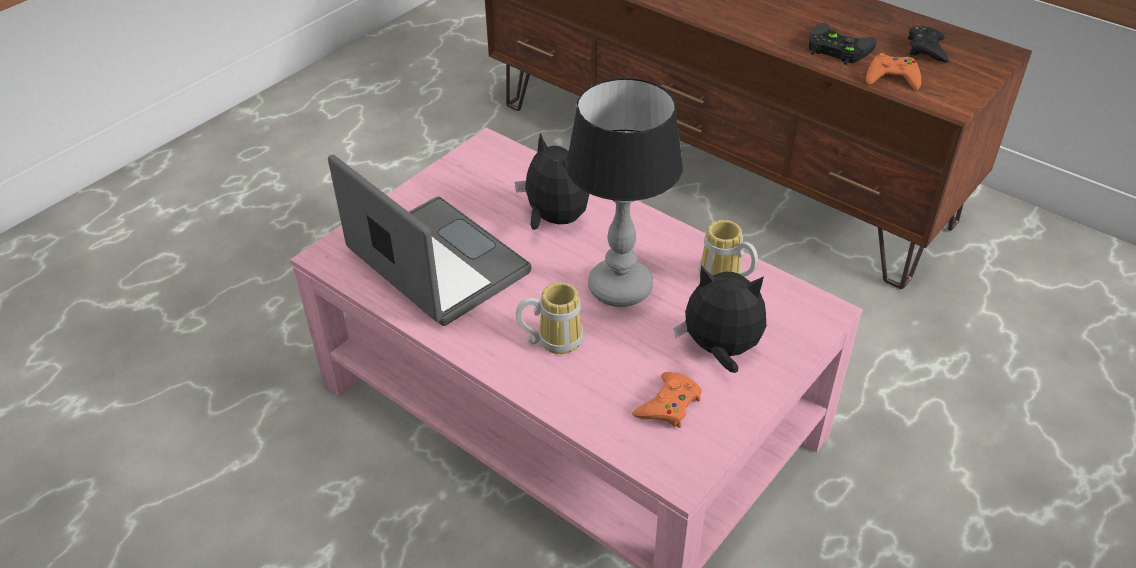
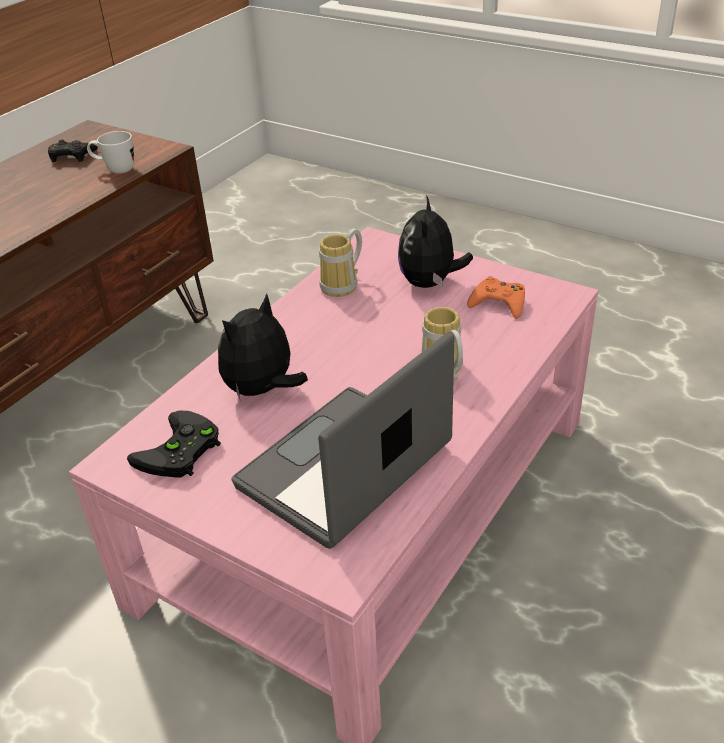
camera: 95 degrees left, 5 degrees down
(619, 286) = (362, 338): table lamp -> none
(836, 48) = (56, 194): black game controller -> black game controller (179, 452)
(892, 78) = (115, 170): orange game controller -> white mug

